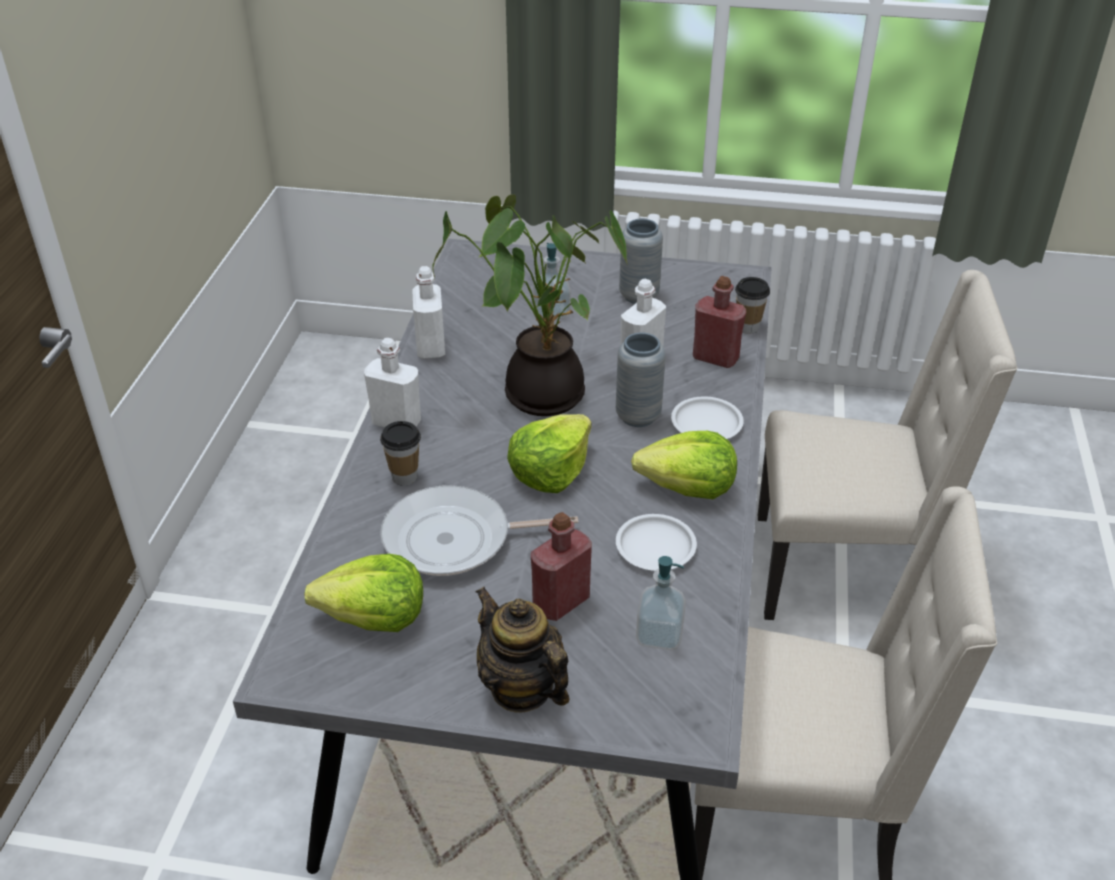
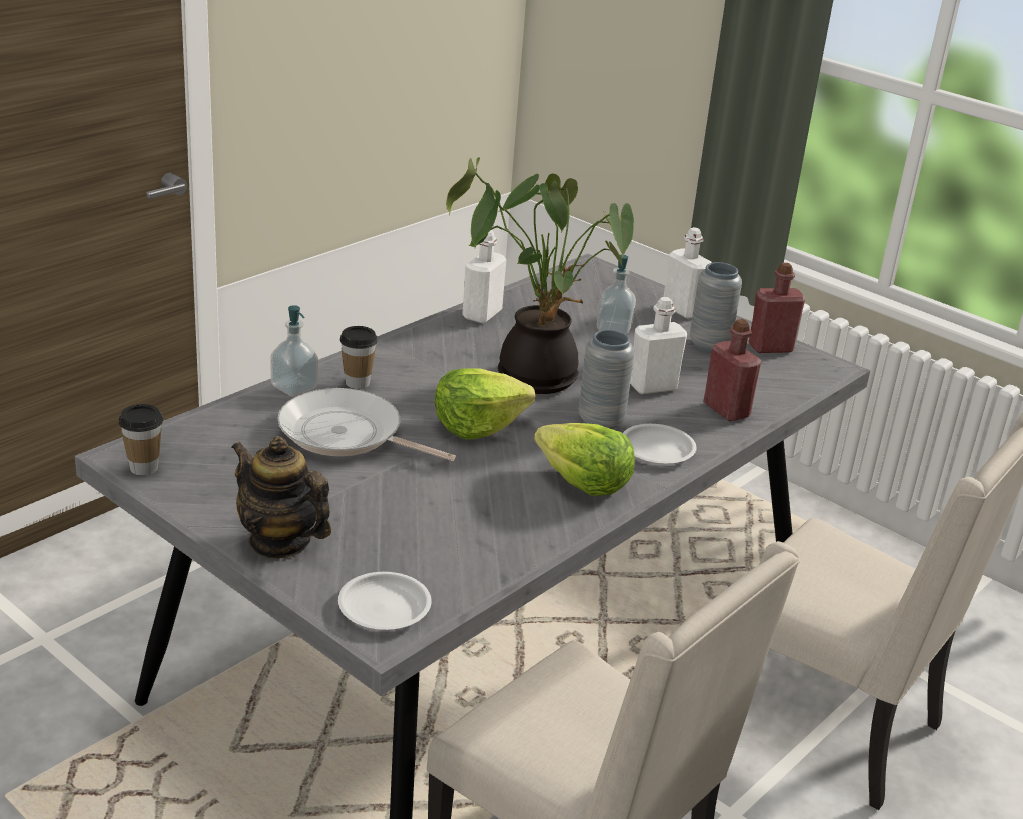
camera: 30 degrees right, 10 degrees down
(374, 618) = (227, 453): lettuce -> none
(396, 422) = (394, 348): white bottle -> white bottle (683, 310)
(521, 688) = (279, 541): teapot -> teapot turned 45 degrees counterclockwise
(561, 602) = (379, 506): red bottle -> red bottle (770, 347)
(655, 547) = (502, 507): white plate -> white plate (384, 606)
(659, 635) = (431, 561): soap dispenser -> soap dispenser (294, 387)
(748, 327) = (787, 402): cup -> cup (144, 468)

